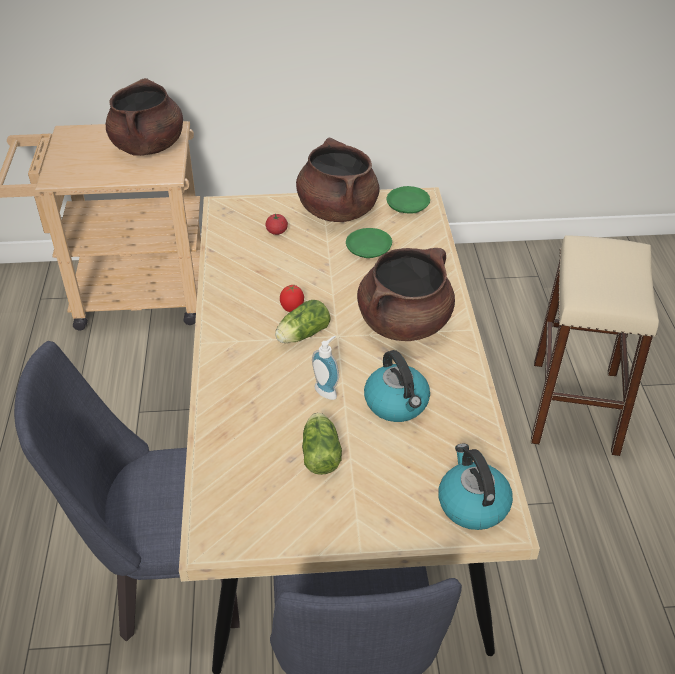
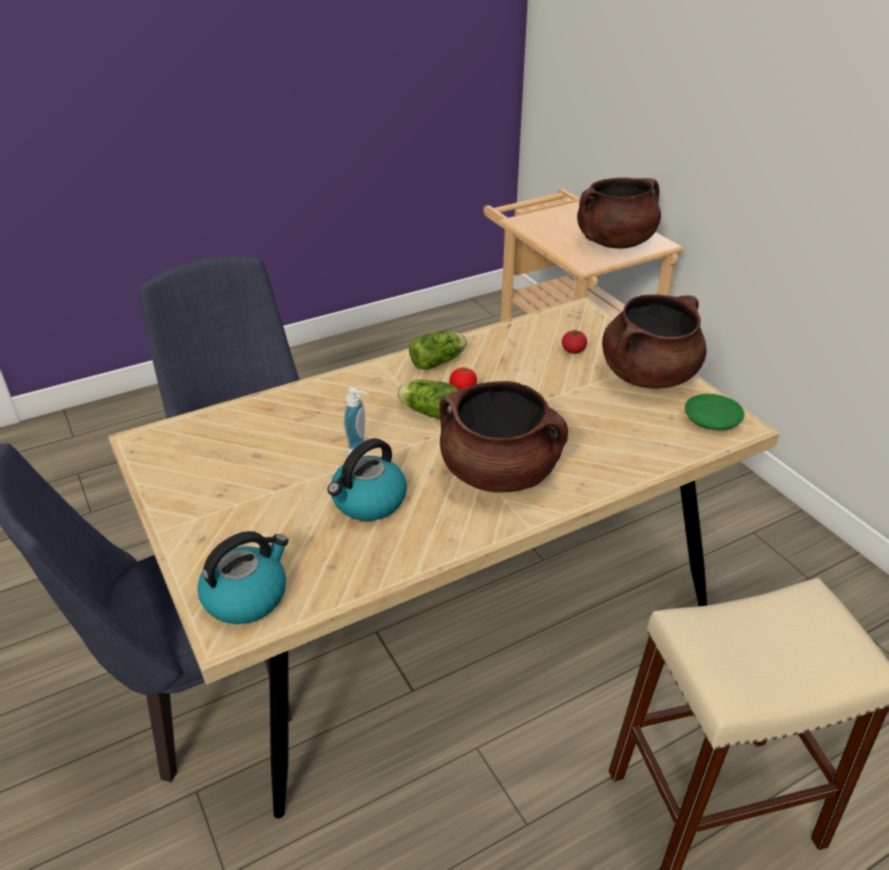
camera: 65 degrees right, 5 degrees down
(320, 452) = (273, 470): lettuce -> lettuce (439, 361)
(368, 249) = (602, 414): green plate -> none

